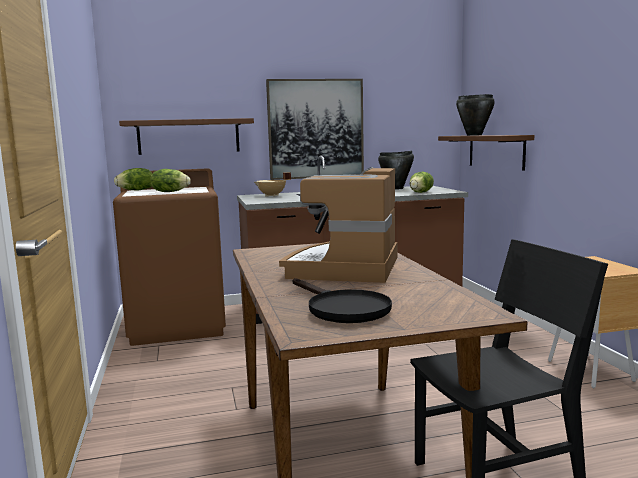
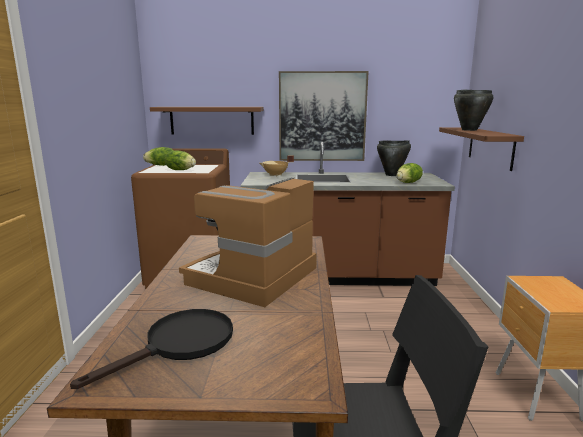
camera: 15 degrees right, 5 degrees up
(341, 308) = (180, 344): black frying pan -> black frying pan turned 120 degrees counterclockwise

